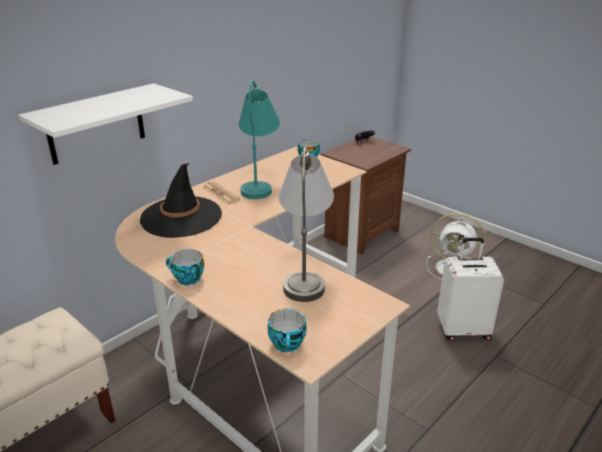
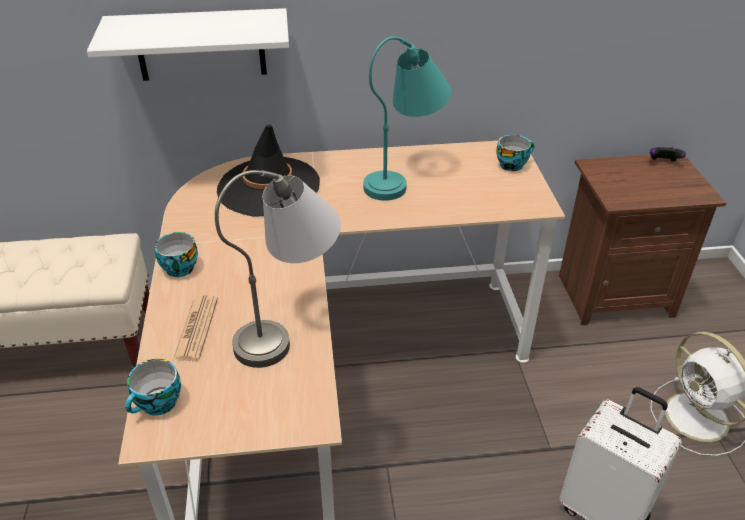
camera: 40 degrees right, 10 degrees up
(220, 193) = (345, 173): newspaper -> newspaper (196, 328)

